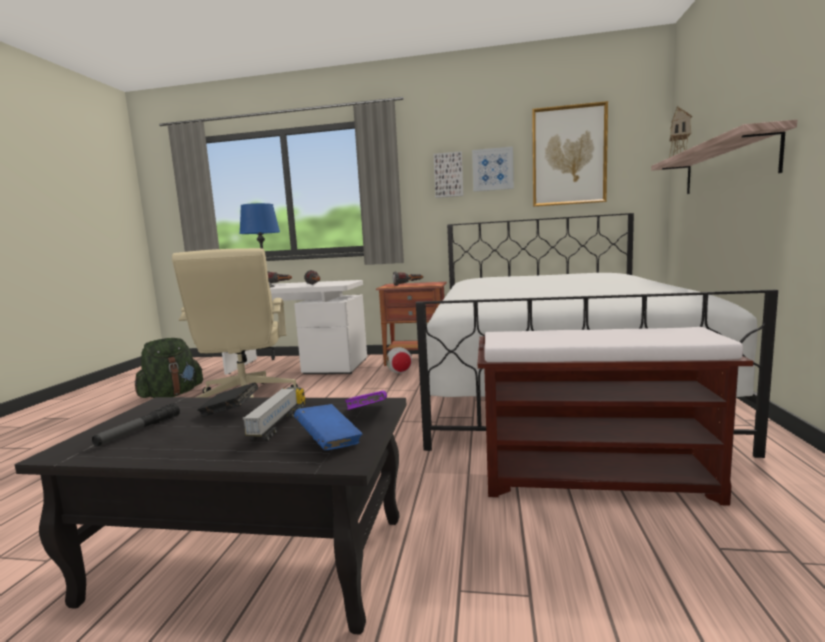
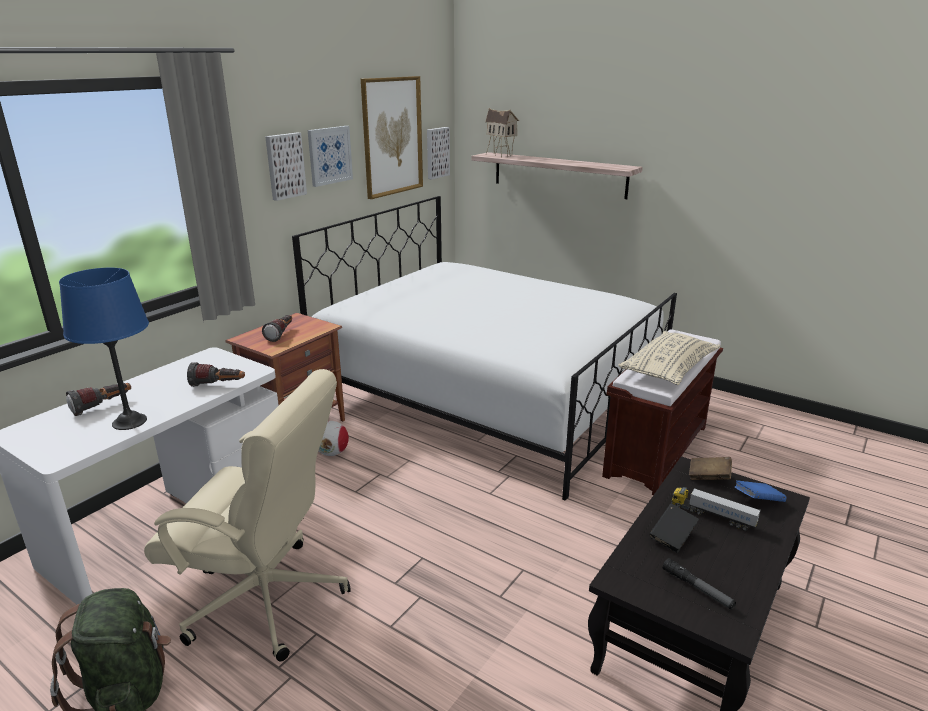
camera: 65 degrees left, 15 degrees up
(367, 413) = (708, 477): purple book -> brown book
(564, 338) = (669, 369): none -> beige pillow
(635, 172) = (436, 152): none -> picture

